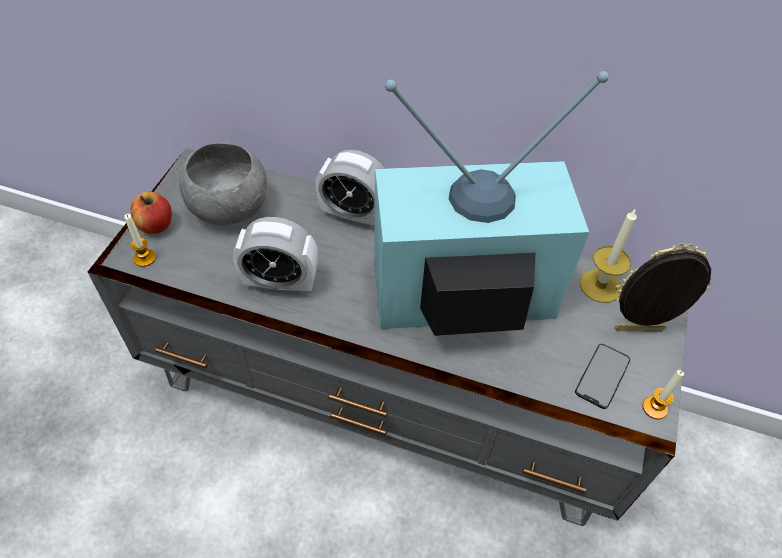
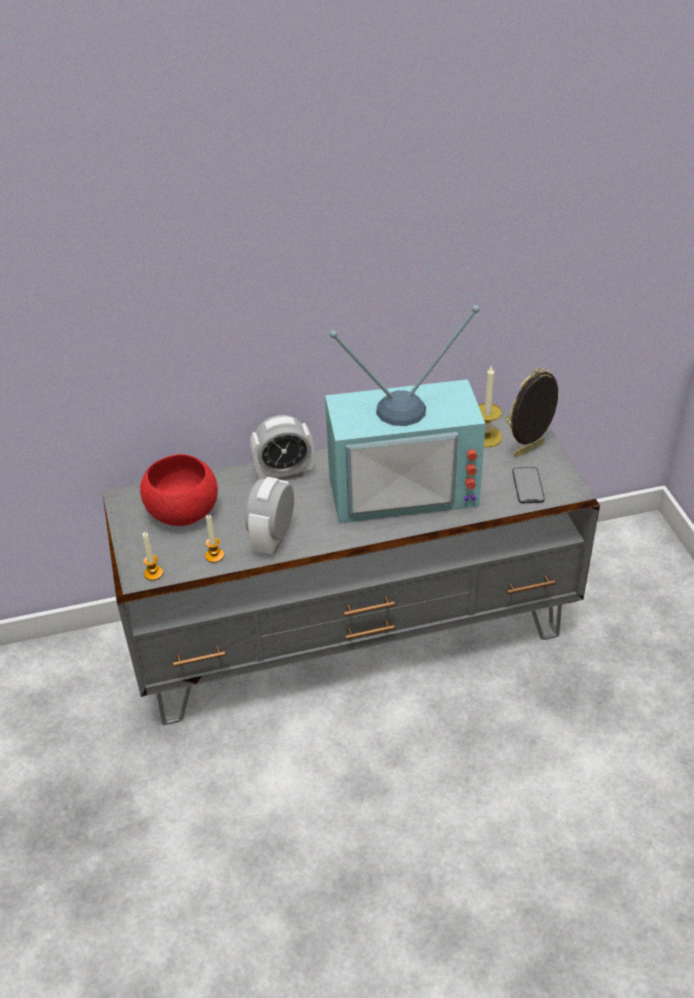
camera: 30 degrees left, 10 degrees down
(156, 225) = (137, 549): apple -> none
(229, 207) = (182, 511): grey bowl -> red bowl
(280, 283) = (273, 538): alarm clock -> alarm clock turned 135 degrees clockwise
(461, 296) = (403, 485): television -> television turned 150 degrees counterclockwise
(654, 408) = (570, 487): candle -> candle (214, 556)

